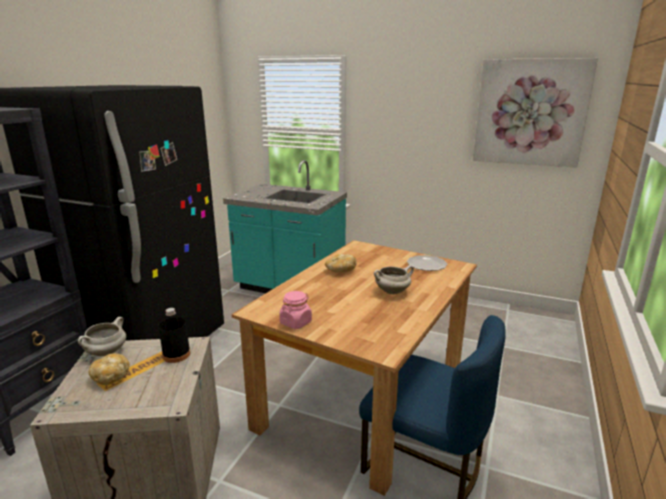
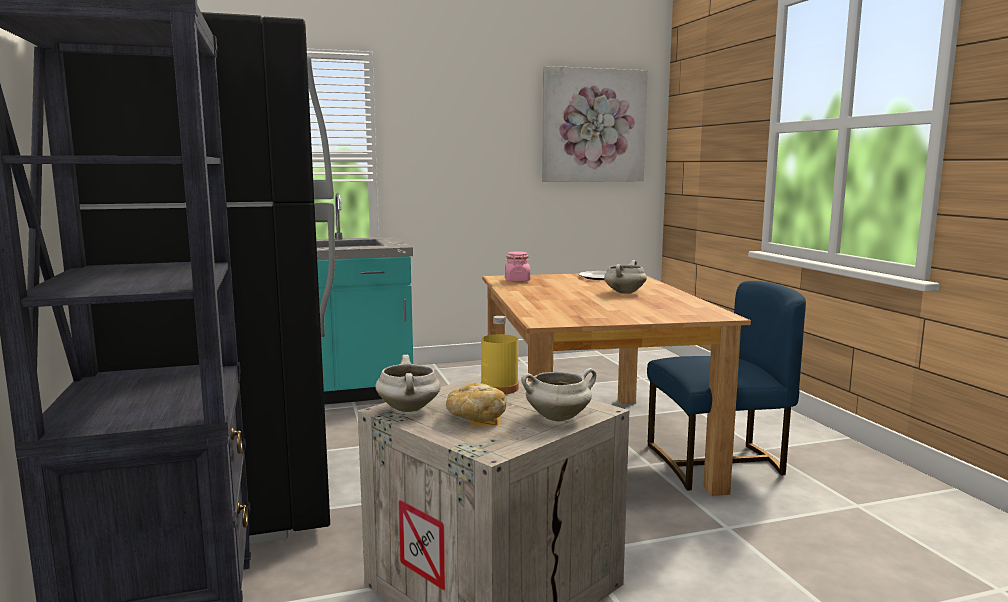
camera: 40 degrees left, 10 degrees down
(140, 400) = (558, 417): none -> white cooking pot
(176, 355) = (499, 388): black bottle -> yellow bottle
(296, 322) = (605, 319): pink jar -> pink jar (517, 280)
(340, 271) = (539, 291): bread -> none

